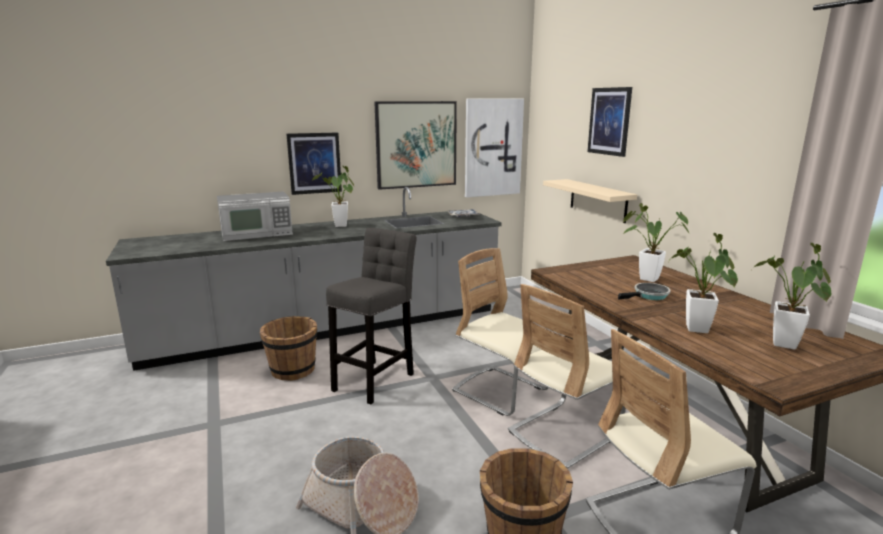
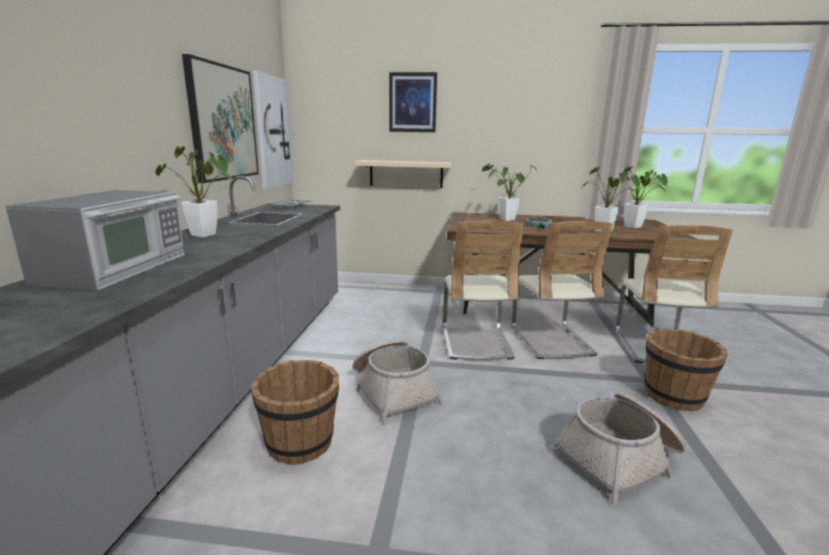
camera: 60 degrees left, 0 degrees up
(314, 163) = (129, 143): picture -> none
(376, 380) = (393, 391): grey stool -> basket
(501, 391) = (476, 342): beige chair -> beige chair turned 75 degrees counterclockwise

